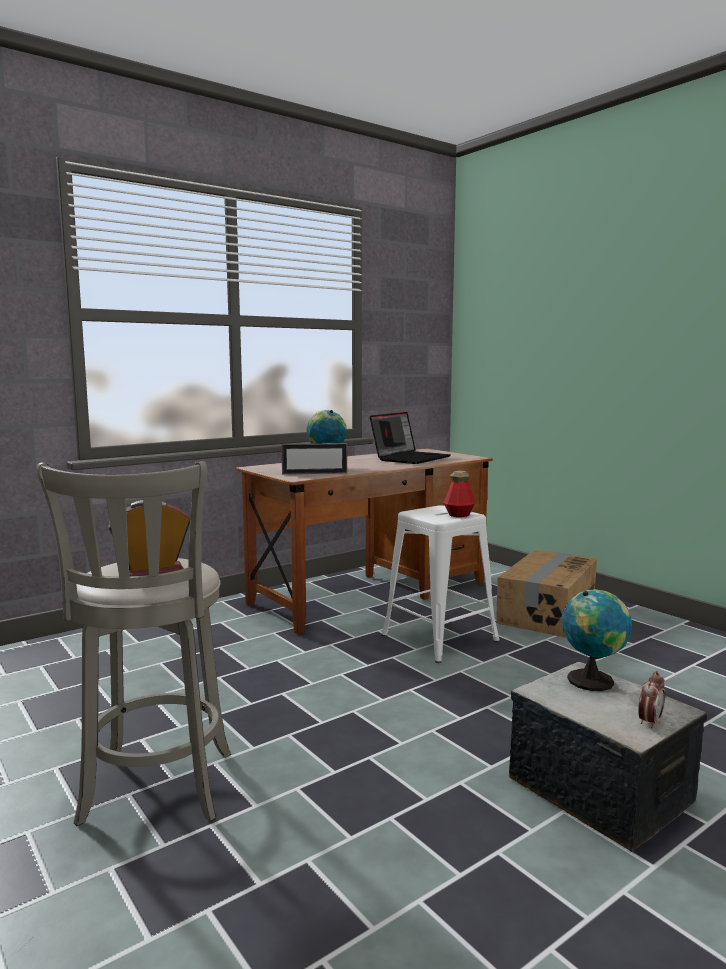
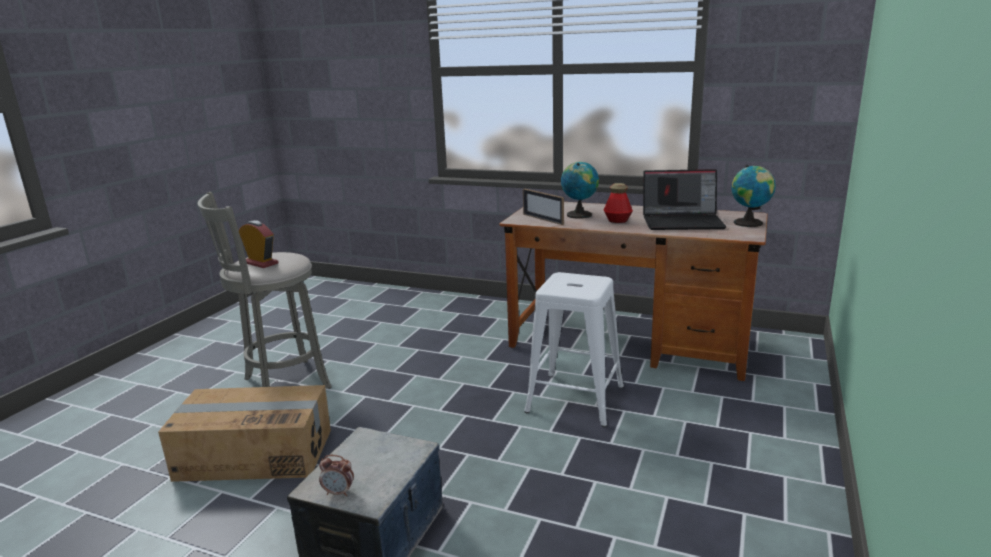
camera: 60 degrees right, 10 degrees up
(459, 515) = (578, 290): bottle -> bottle (617, 221)
(546, 611) = (719, 433): cardboard box -> cardboard box (255, 454)
(593, 680) = (401, 455): globe -> globe (750, 223)

